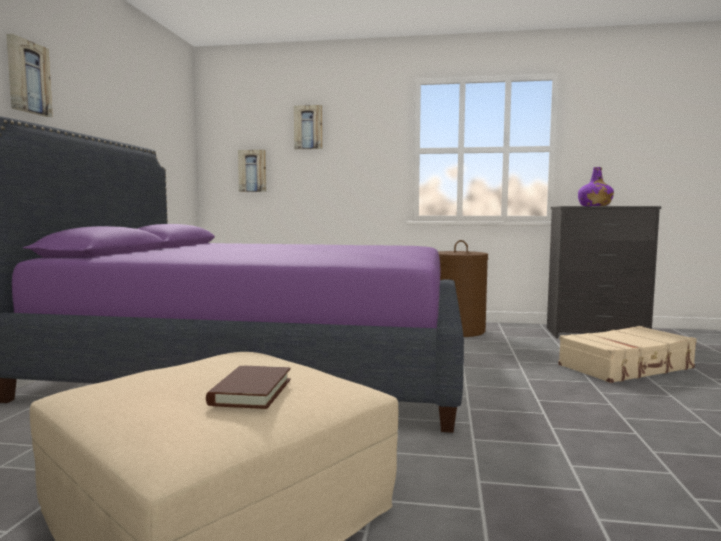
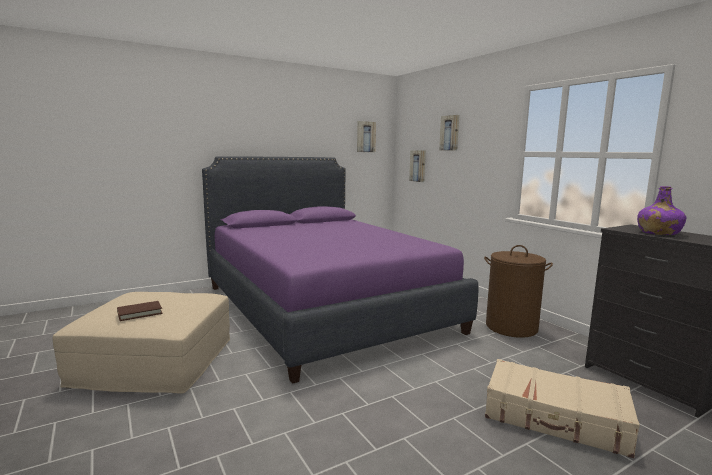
camera: 50 degrees right, 5 degrees up
(27, 77) = (243, 132): picture -> picture (365, 137)

